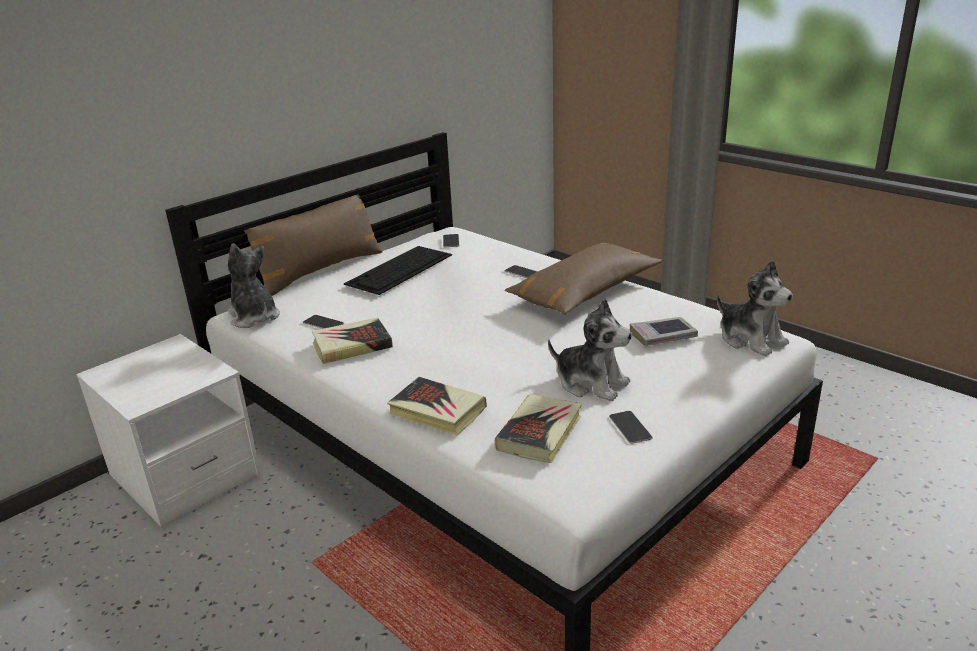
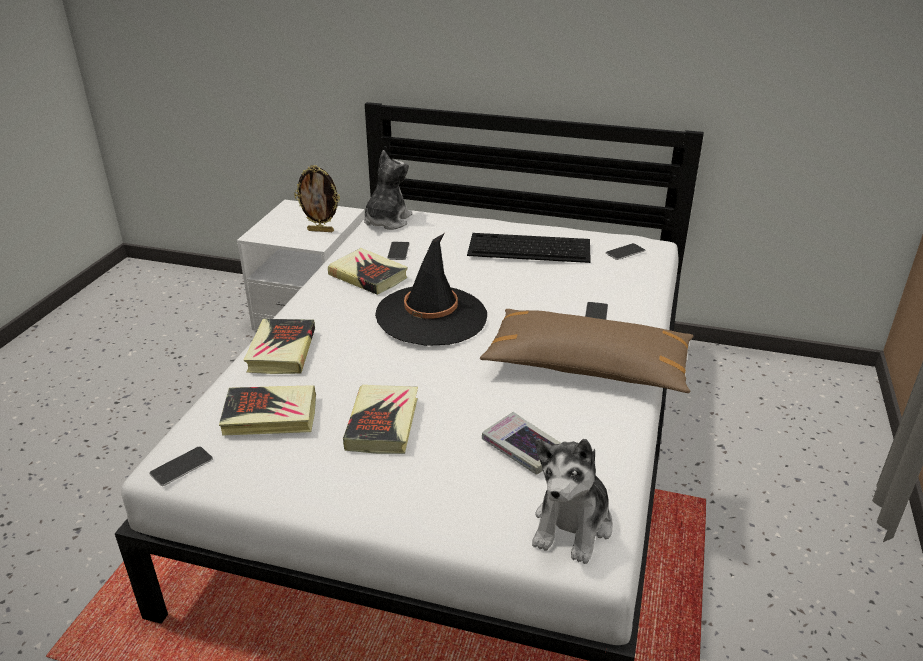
camera: 60 degrees right, 5 degrees up
(190, 365) = (321, 230): none -> picture frame
(320, 271) = (494, 216): brown pillow -> none
(458, 330) = (431, 316): none -> black hat
(591, 383) = (382, 424): plush toy -> book
(630, 427) = (309, 470): phone -> phone (181, 466)

